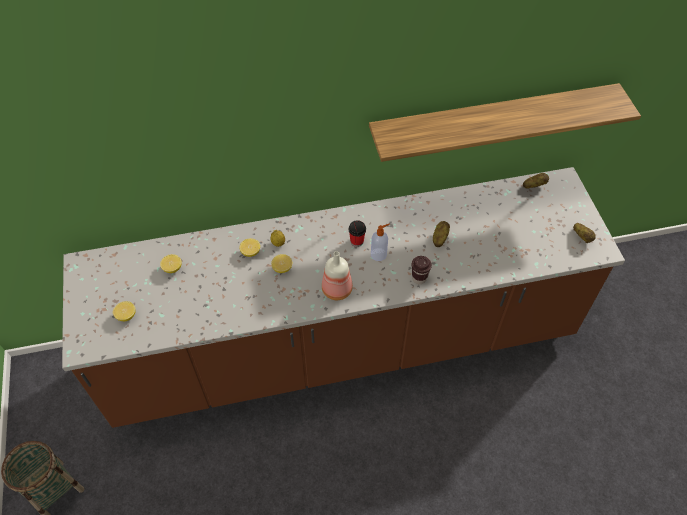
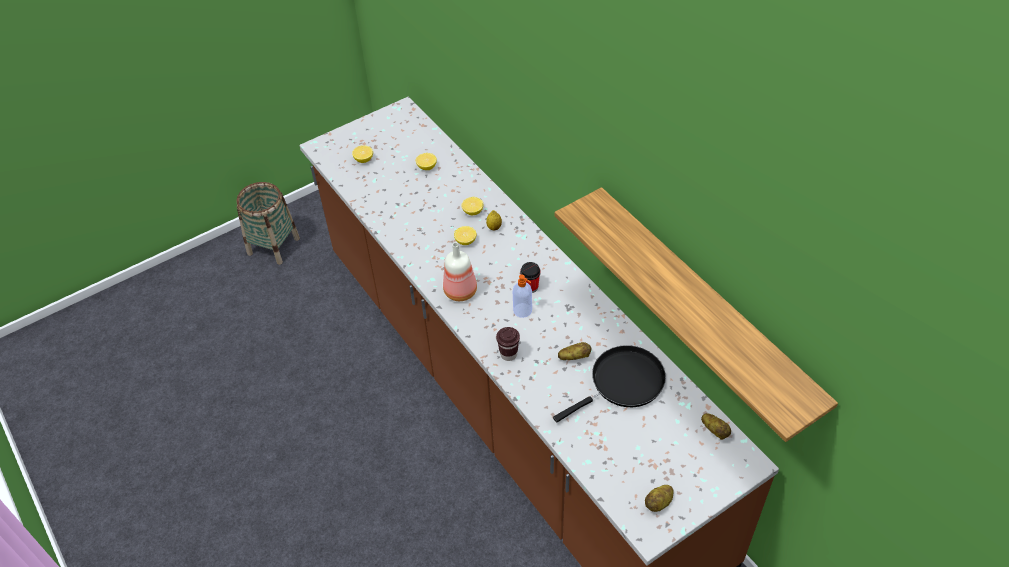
camera: 70 degrees right, 5 degrees down
(475, 219) = (623, 383): none -> black frying pan

